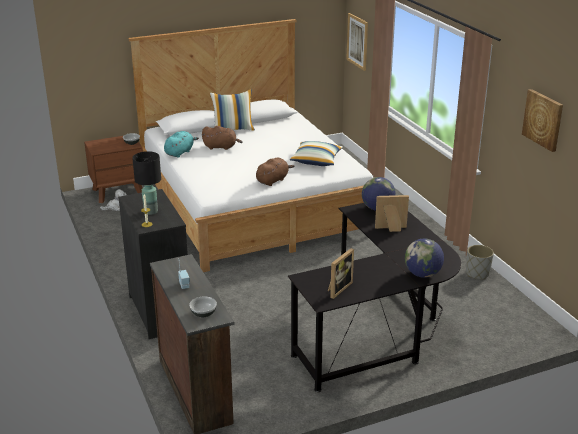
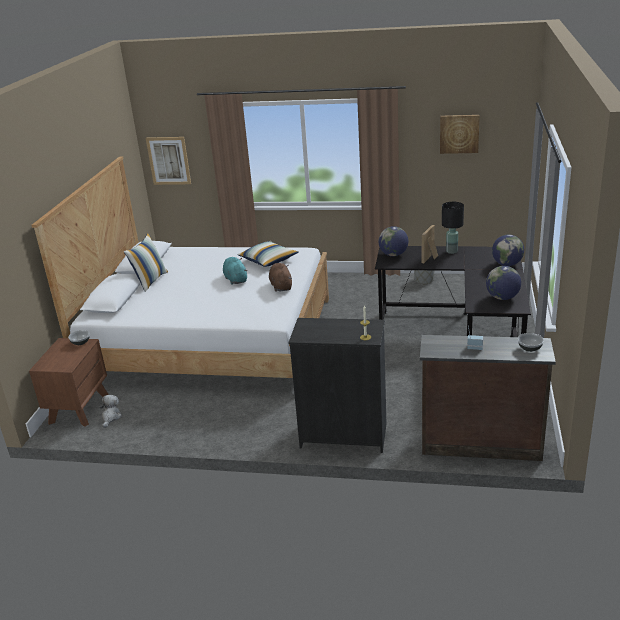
camera: 55 degrees left, 0 degrees up
(150, 211) = (340, 331): black table lamp -> black table lamp (451, 251)
(180, 152) = (161, 316): turquoise plush toy -> turquoise plush toy (235, 279)
(221, 147) = (180, 294): brown plush toy -> none
(338, 288) = (502, 298): picture frame -> globe

